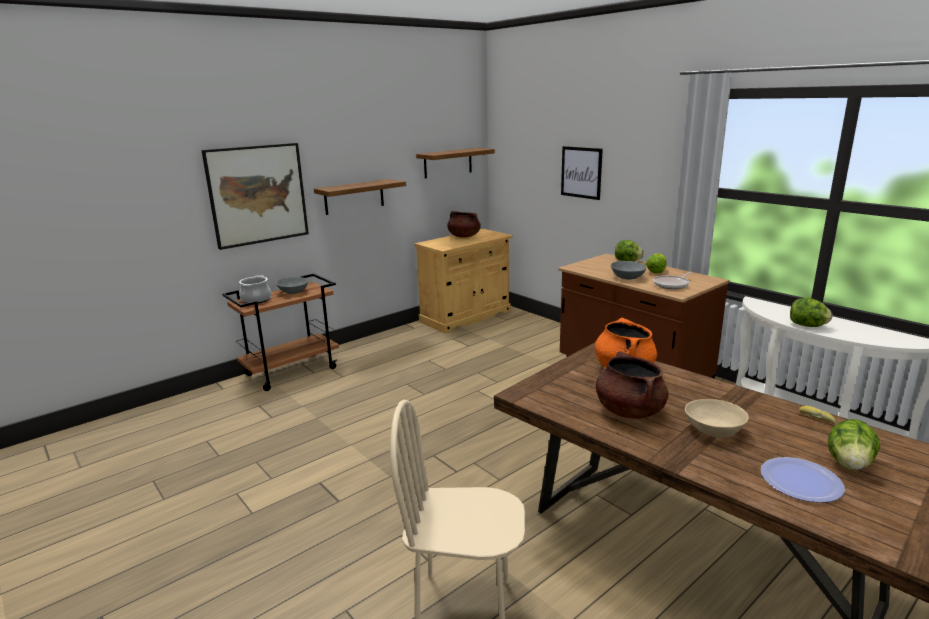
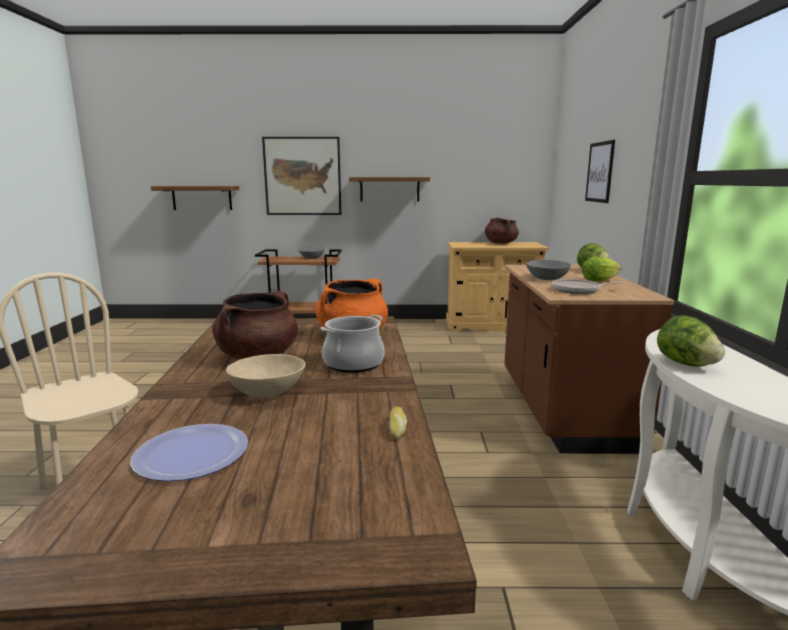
camera: 40 degrees right, 5 degrees down
(256, 300) = (281, 258): cooking pot -> cooking pot (353, 363)
(448, 163) = (498, 168): shelf -> shelf (202, 197)
(849, 464) = (283, 471): lettuce -> none

